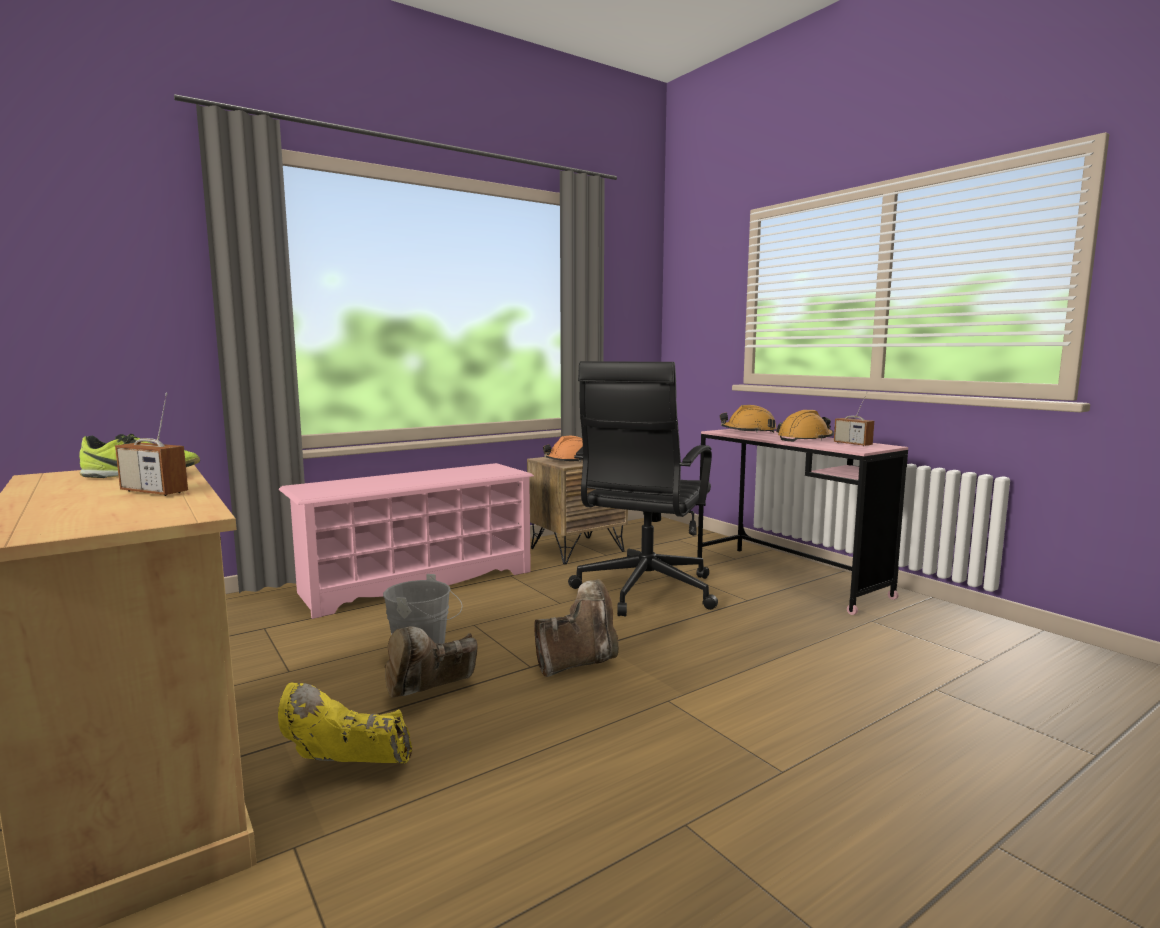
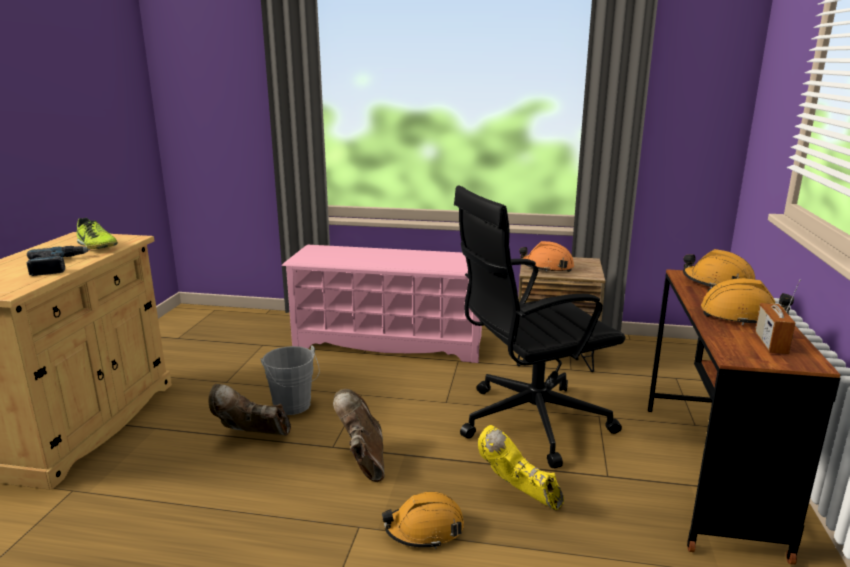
camera: 45 degrees right, 10 degrees up
(154, 492) = (57, 265): radio -> power drill
(347, 770) = (148, 462): yellow boot -> yellow boot (519, 495)
(578, 663) = (363, 460): brown boot -> brown boot turned 120 degrees counterclockwise
(713, 677) = (424, 529): none -> orange hard hat
(788, 578) = (708, 473): pink desk -> brown desk

